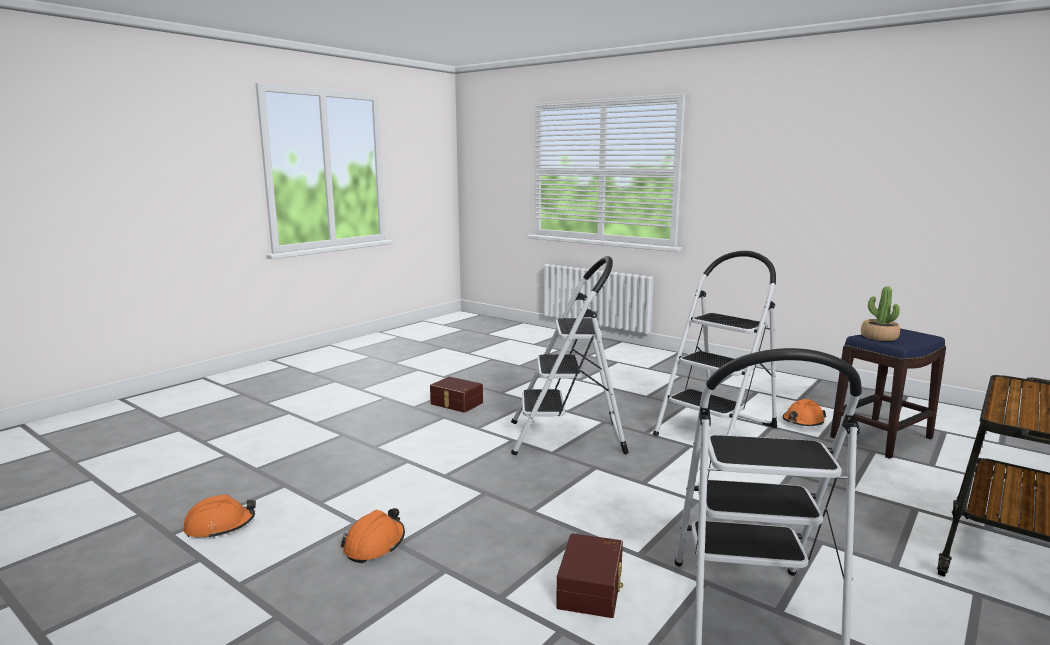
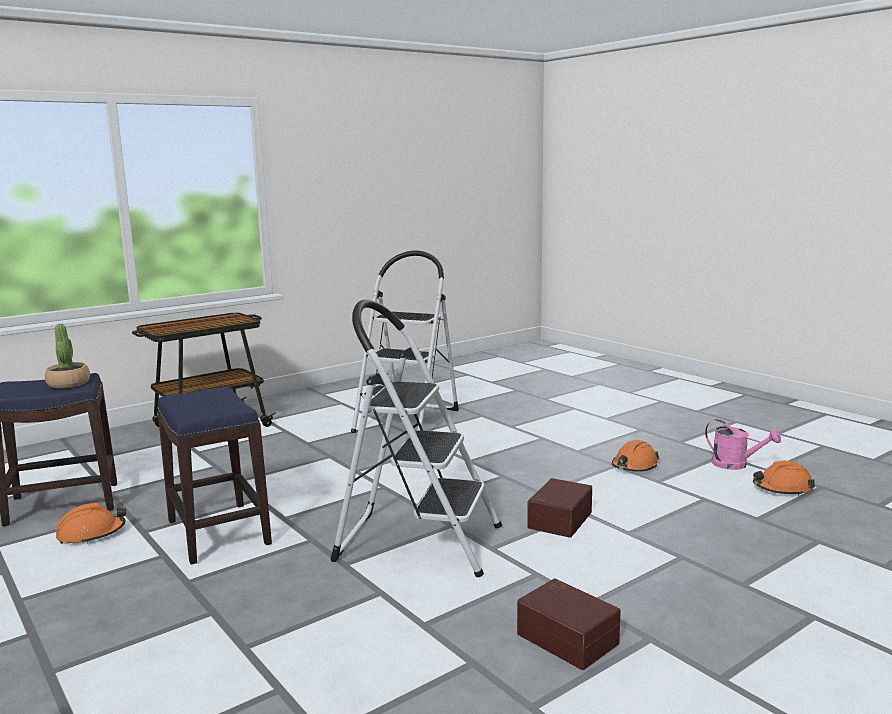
camera: 165 degrees left, 0 degrees up
(236, 564) = (736, 465): none -> pink watering can
(592, 588) = (483, 437): brown storage box -> brown storage box (558, 519)
(719, 431) = (218, 533): step ladder -> stool

